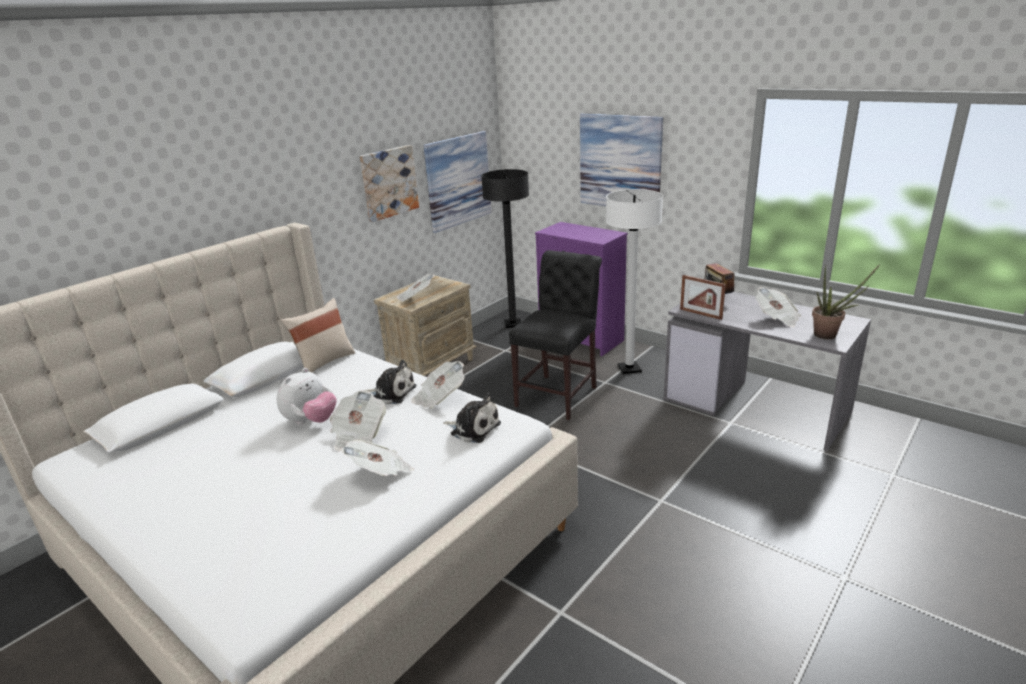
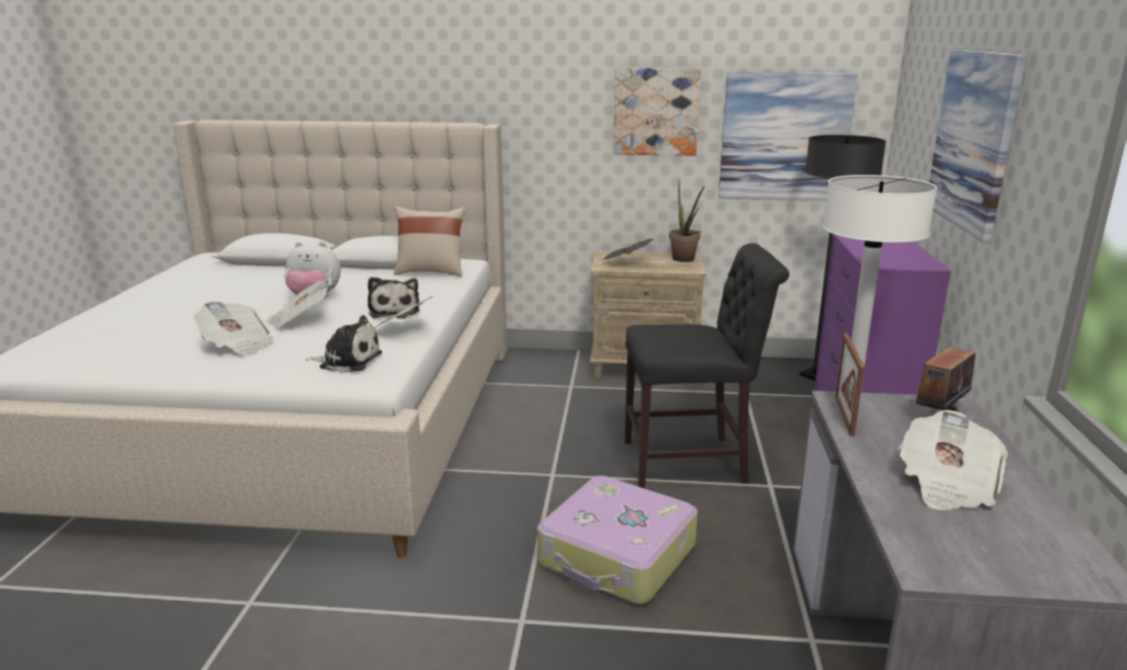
camera: 55 degrees right, 5 degrees down
(473, 428) = (347, 361): plush toy -> plush toy turned 75 degrees counterclockwise
(628, 450) = (617, 556): none -> suitcase
(830, 335) = (962, 558): potted plant -> potted plant (685, 260)

